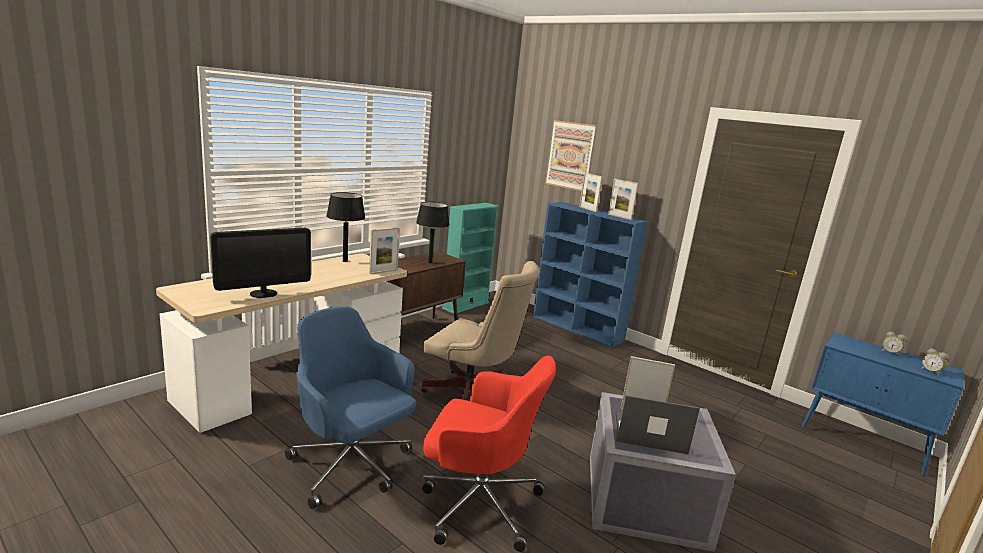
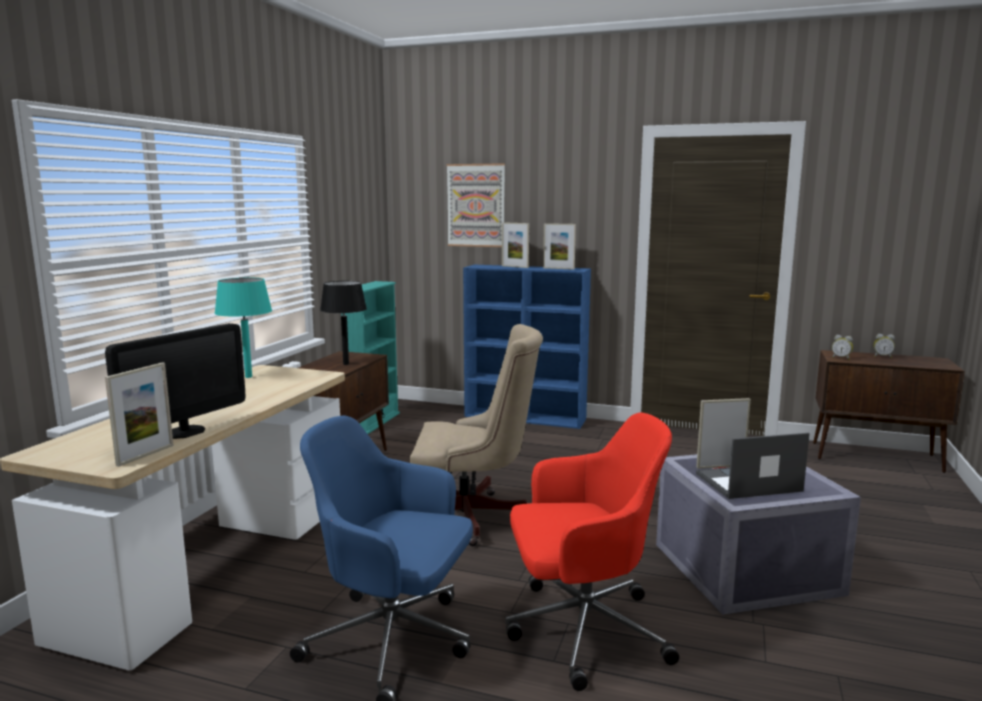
camera: 20 degrees left, 5 degrees down
(345, 261) = (248, 377): black table lamp -> turquoise table lamp
(383, 272) = (316, 378): picture frame -> picture frame (145, 455)
(864, 442) = (877, 457): blue cabinet -> brown cabinet
(930, 372) = (928, 364): alarm clock -> alarm clock (841, 358)

